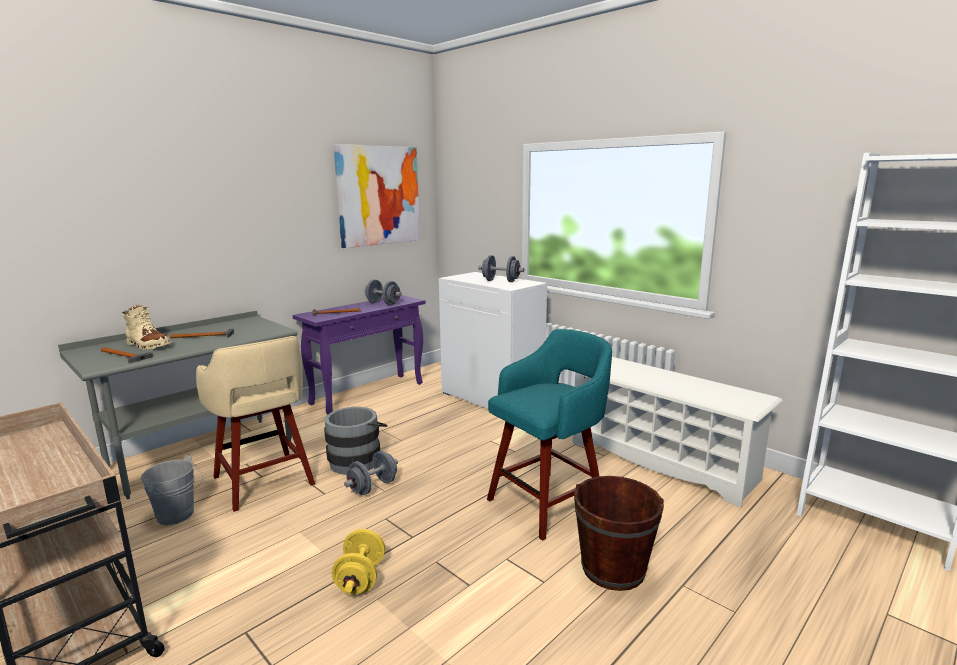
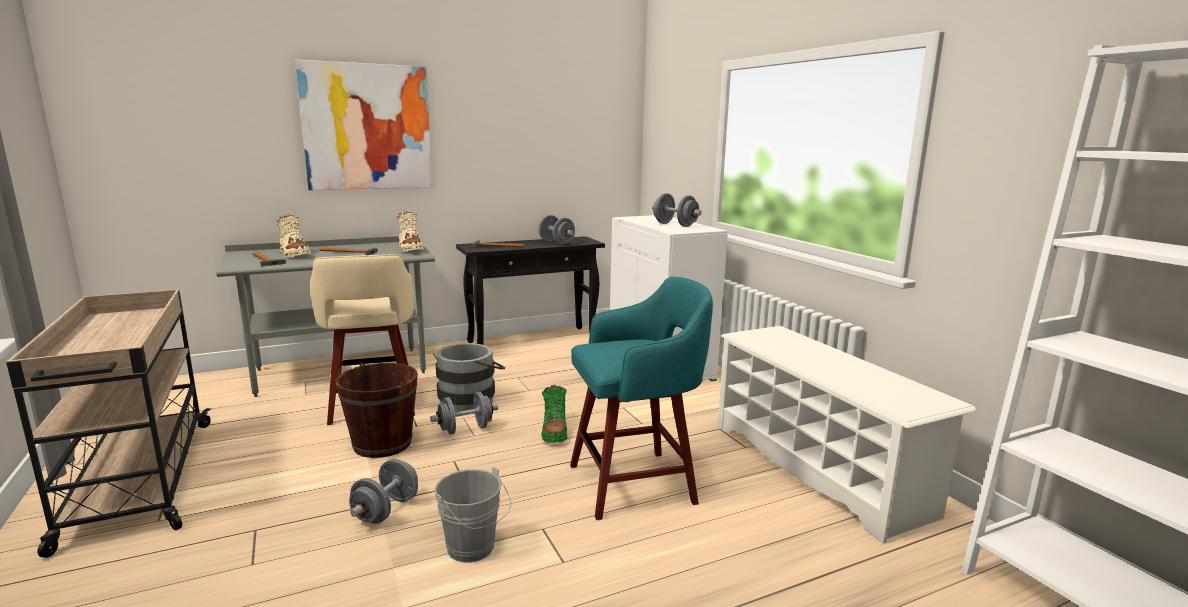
camera: 20 degrees right, 0 degrees up
(178, 516) = (281, 419): grey bucket -> grey bucket (474, 550)
(264, 326) = (410, 249): none -> beige boot
(360, 579) = (386, 510): yellow dumbbell -> grey dumbbell
(368, 393) = (533, 340): purple console table -> black console table
(378, 195) = (567, 122): picture -> picture (367, 127)
(451, 473) = (554, 431): none -> green boot
(613, 569) = (653, 570): brown bucket -> brown bucket (382, 444)

